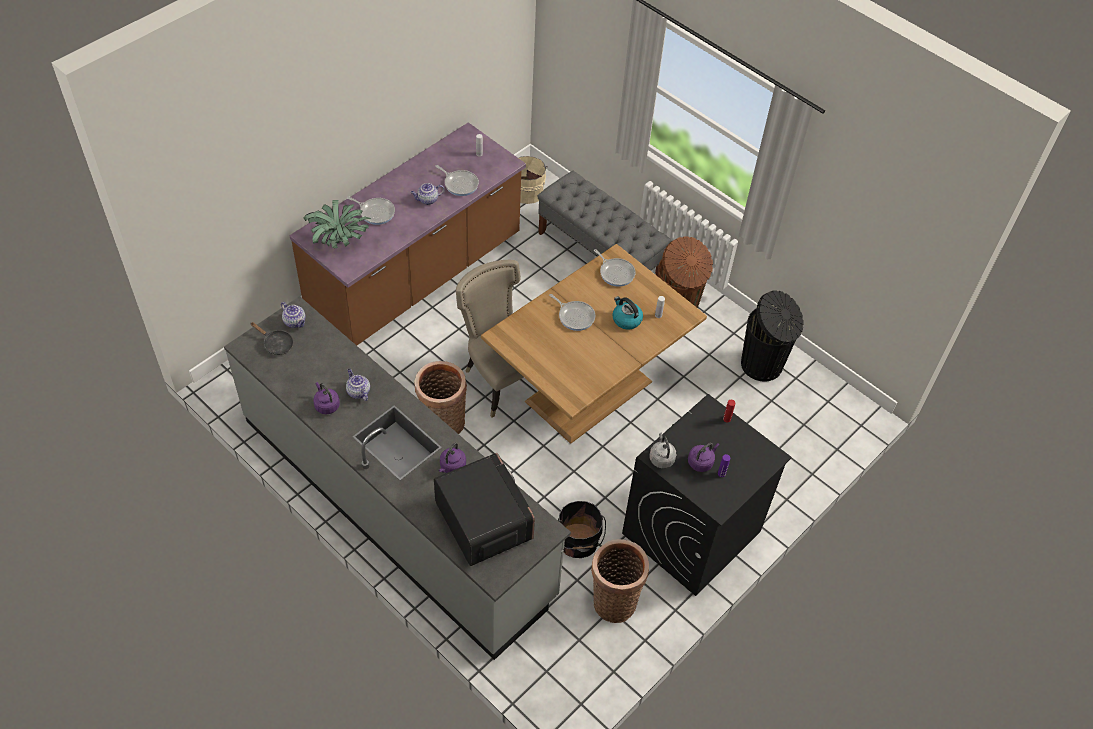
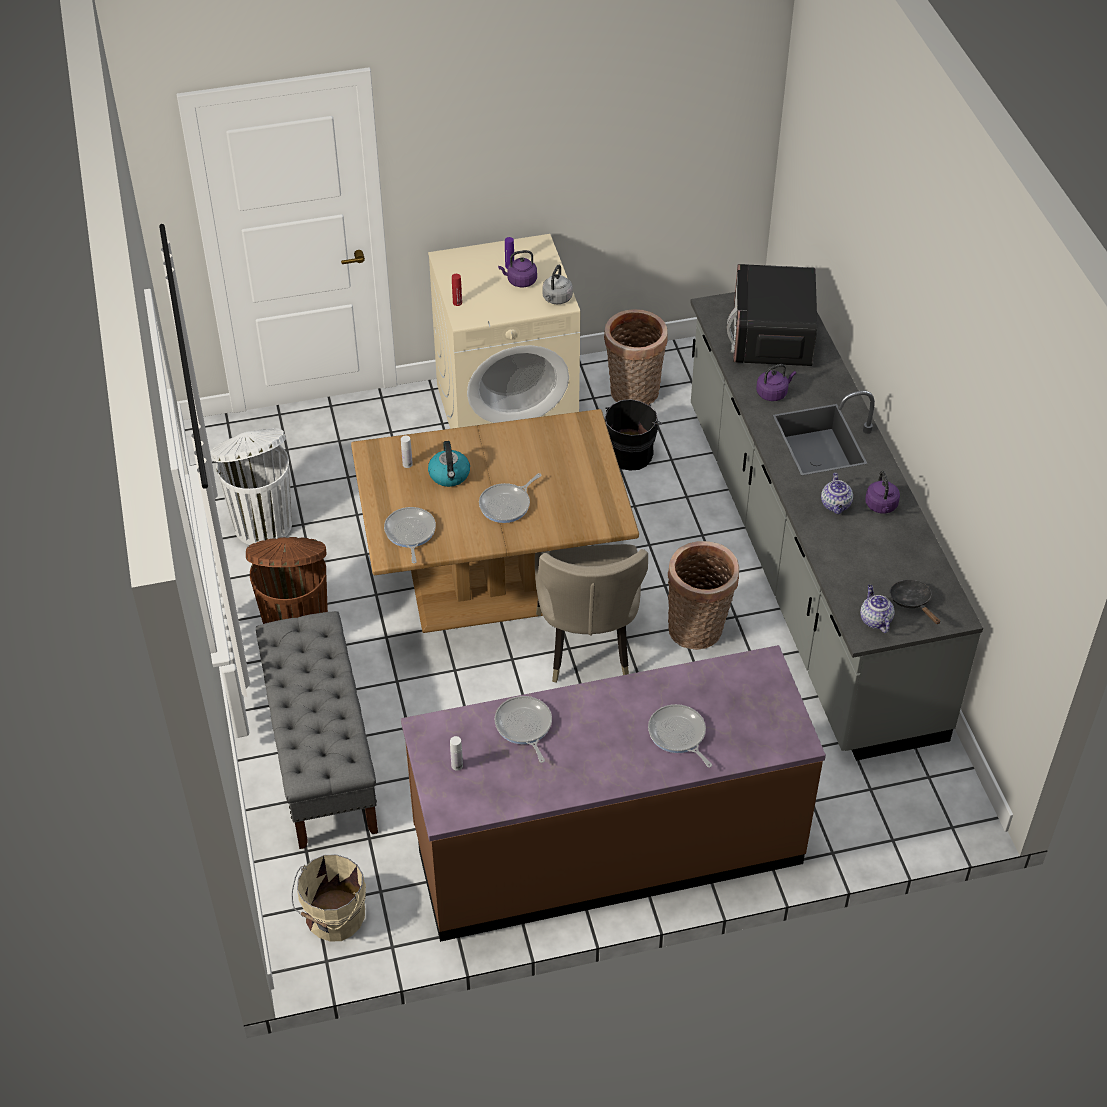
camera: 145 degrees left, 5 degrees down
(339, 240) = (756, 713): potted plant -> none
(427, 200) = (590, 721): teapot -> none
(575, 316) = (507, 504): frying pan -> frying pan turned 120 degrees counterclockwise
(691, 533) = (507, 411): black washing machine -> beige washing machine
(763, 365) = (262, 524): black trash can -> white trash can

